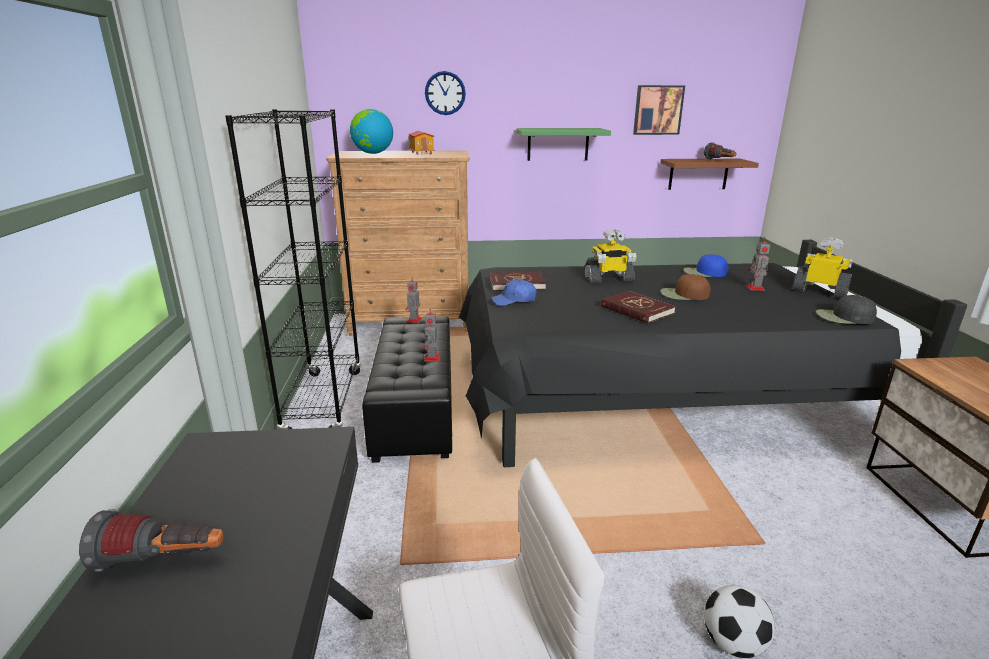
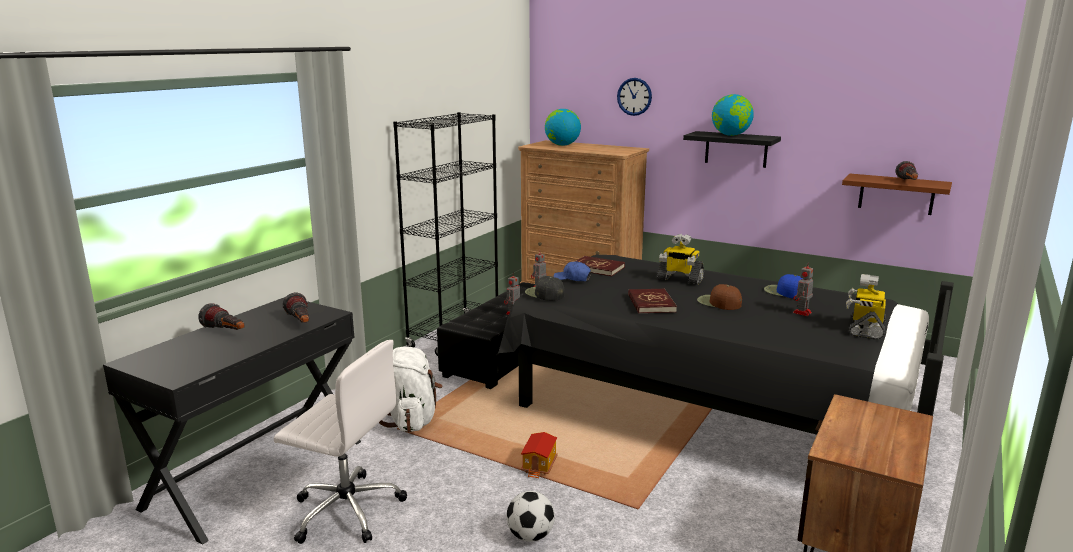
camera: 35 degrees right, 5 degrees down
(296, 478) = (301, 322): none -> flashlight
(403, 543) = (411, 420): none -> white backpack
(422, 153) = (600, 148): toy house -> toy house (540, 466)
(558, 144) = (736, 149): green shelf -> black shelf
(561, 129) = (731, 135): none -> globe
(657, 110) = (845, 122): picture -> none
(820, 292) = (865, 329): toy robot -> toy robot turned 135 degrees counterclockwise
(844, 317) = (830, 350): black cap -> black cap (544, 294)

